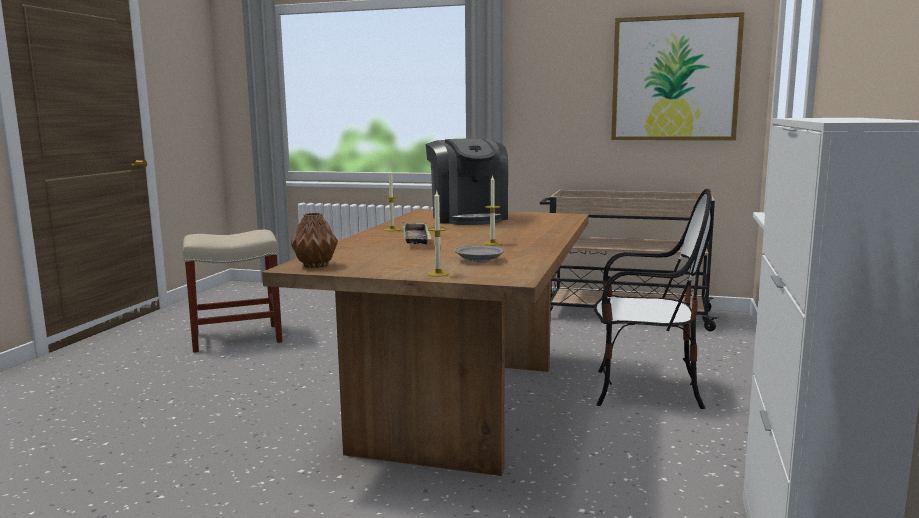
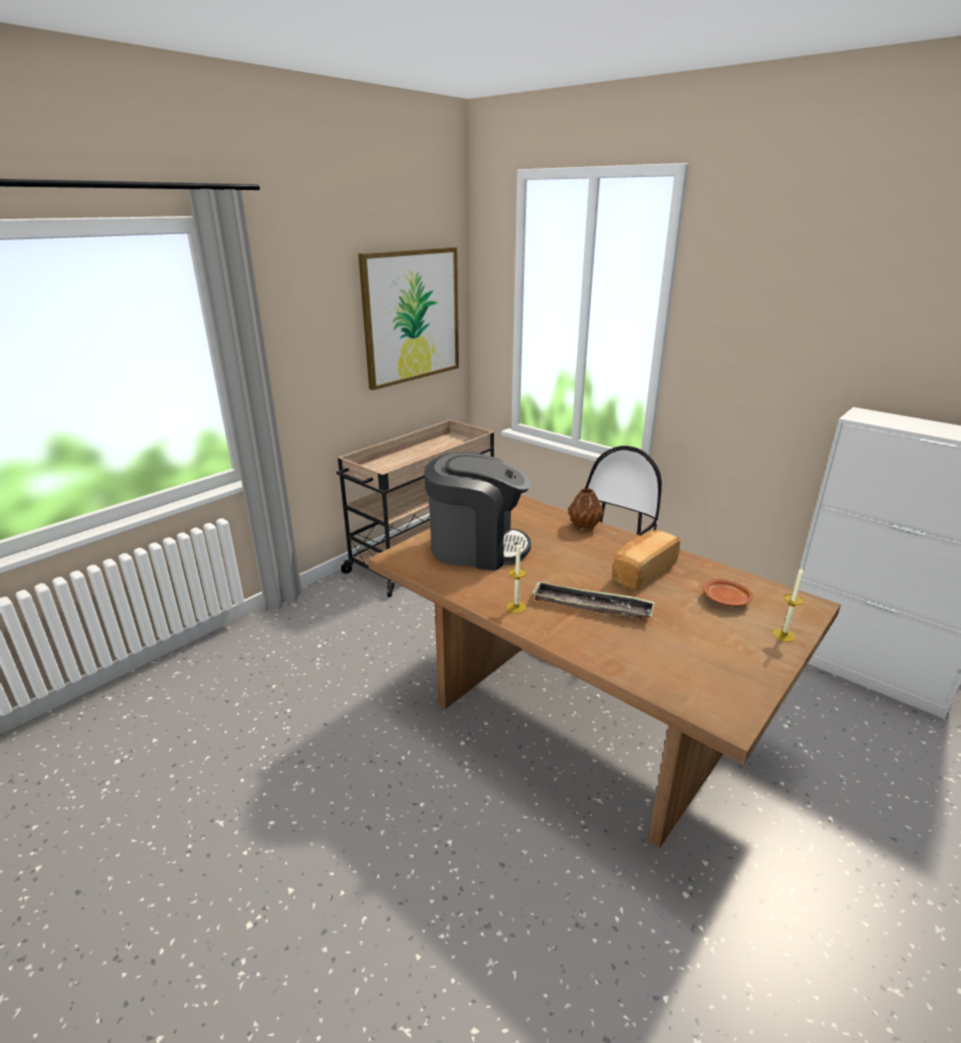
camera: 65 degrees left, 15 degrees up
(238, 337) = (177, 887): beige stool -> none
(316, 266) = (727, 703): brown vase -> brown vase (584, 527)
(479, 260) = (726, 600): grey plate -> brown plate
(492, 243) = (642, 573): candle -> bread

